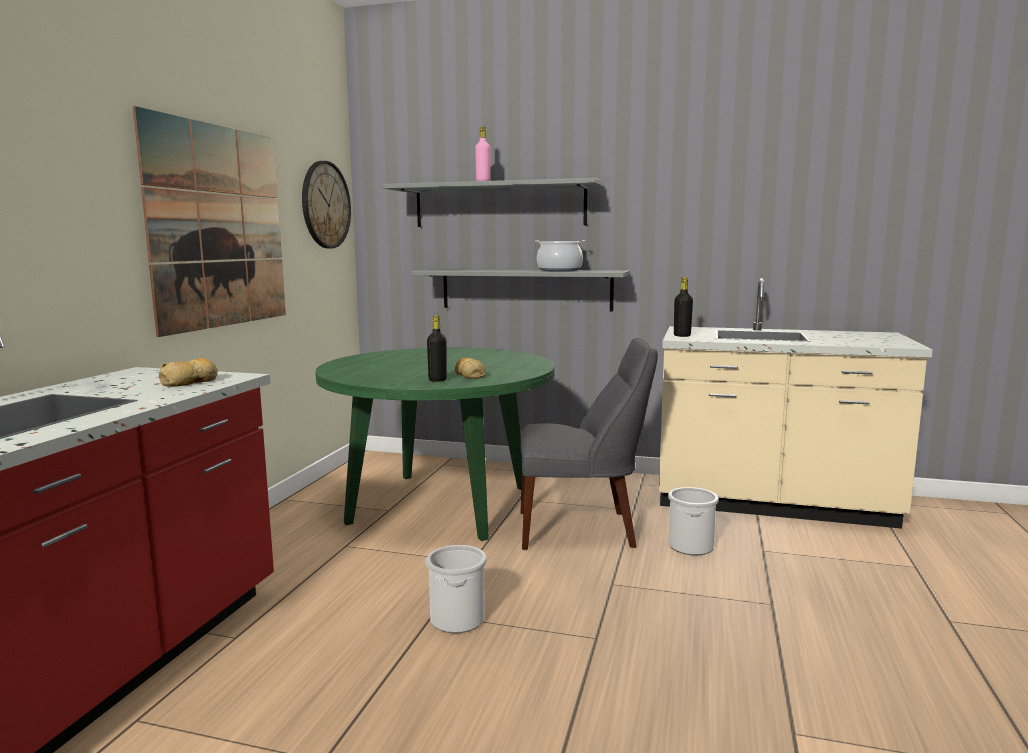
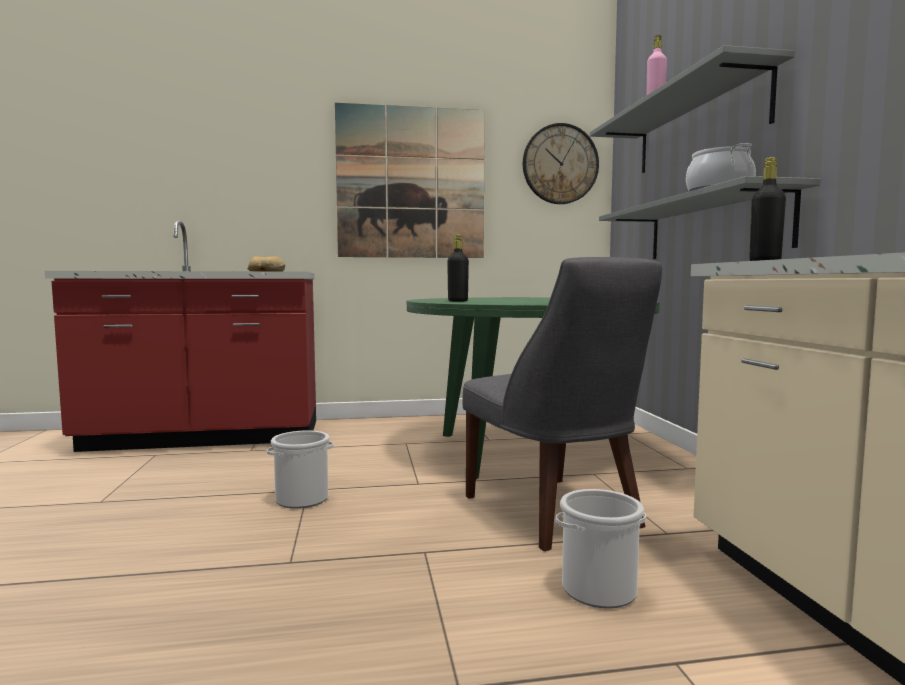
camera: 65 degrees right, 5 degrees down
(470, 375) = (495, 302): bread -> none

